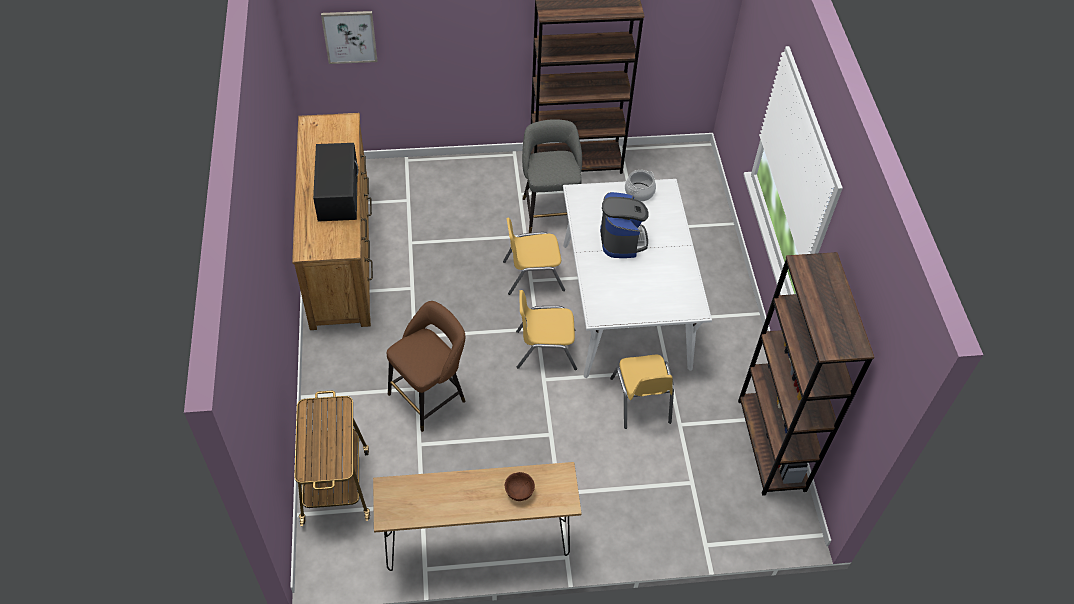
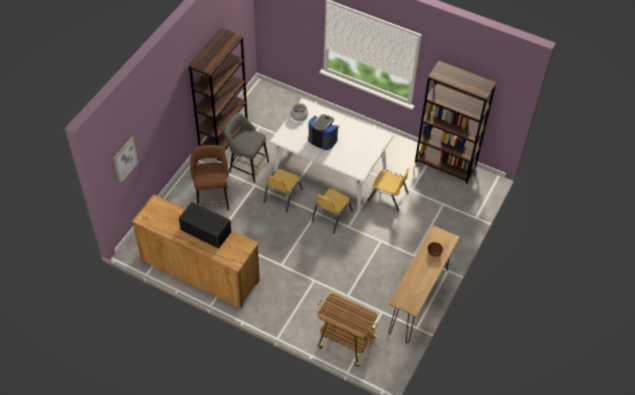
camera: 55 degrees left, 0 degrees up
(430, 395) = (322, 277): brown stool -> brown stool (212, 198)

